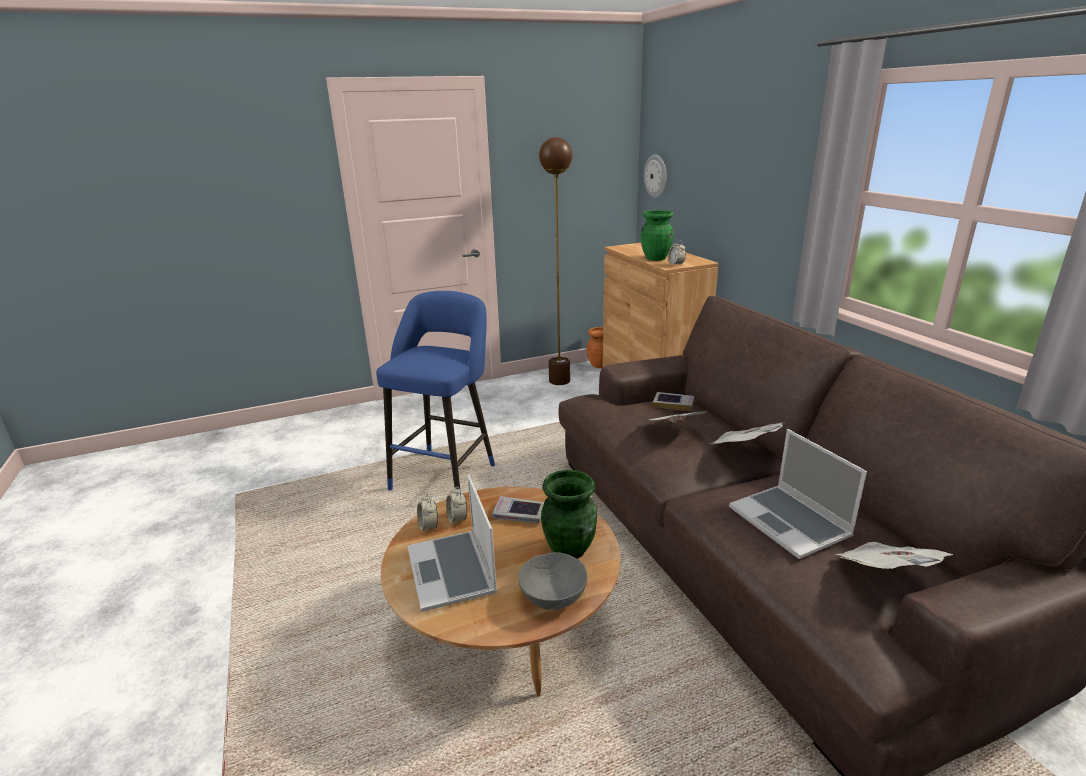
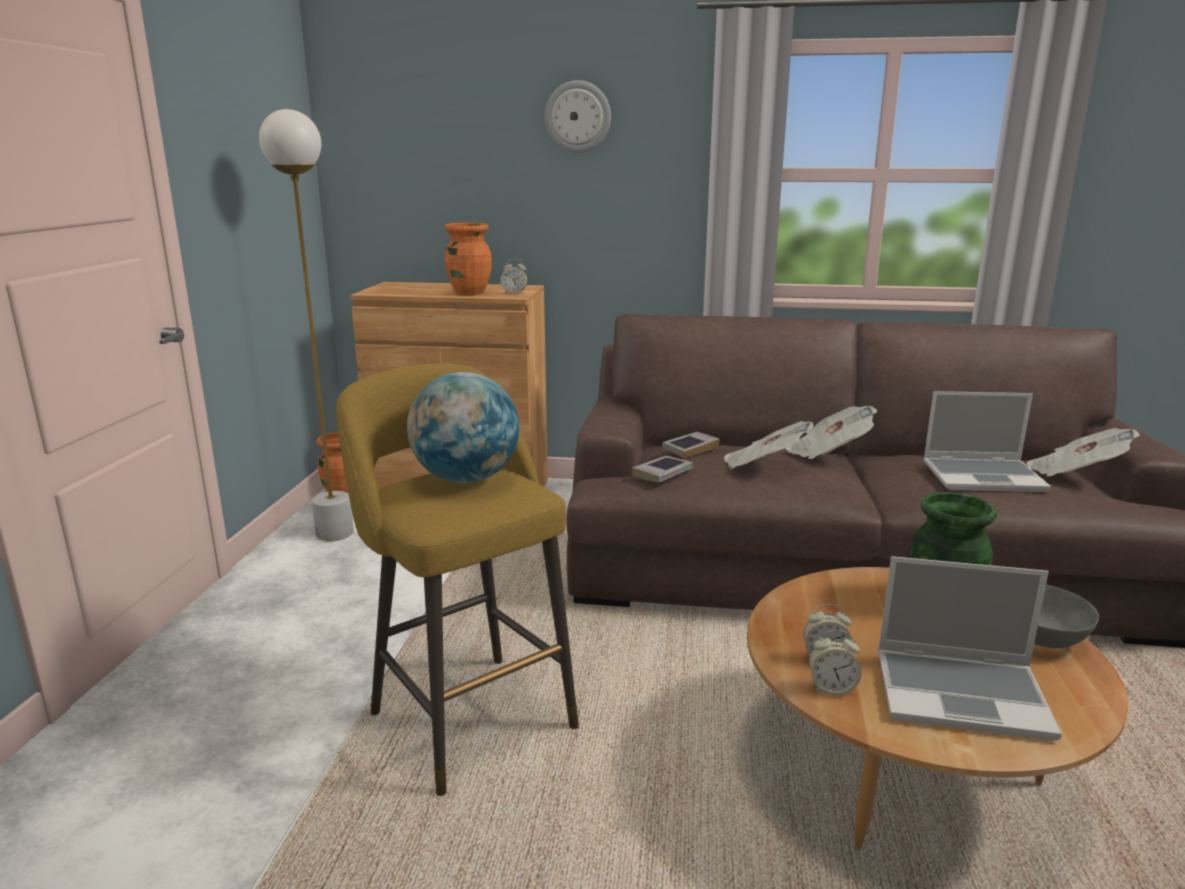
camera: 60 degrees left, 5 degrees down
(440, 354) = (466, 479): none -> globe
(446, 474) = (467, 714): blue stool -> yellow stool
(519, 514) = (842, 611): book -> book (662, 473)
(559, 381) = (335, 533): brown floor lamp -> white floor lamp
(656, 176) = (373, 184): wall clock -> wall clock (578, 116)
(656, 258) = (469, 293): green vase -> orange vase

